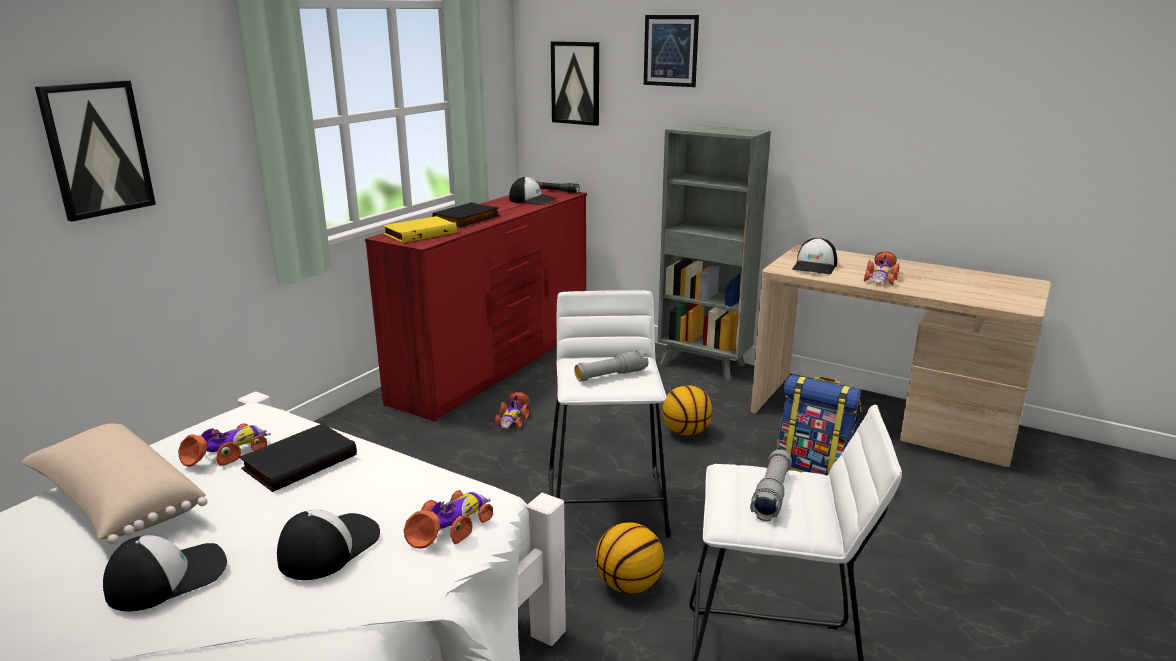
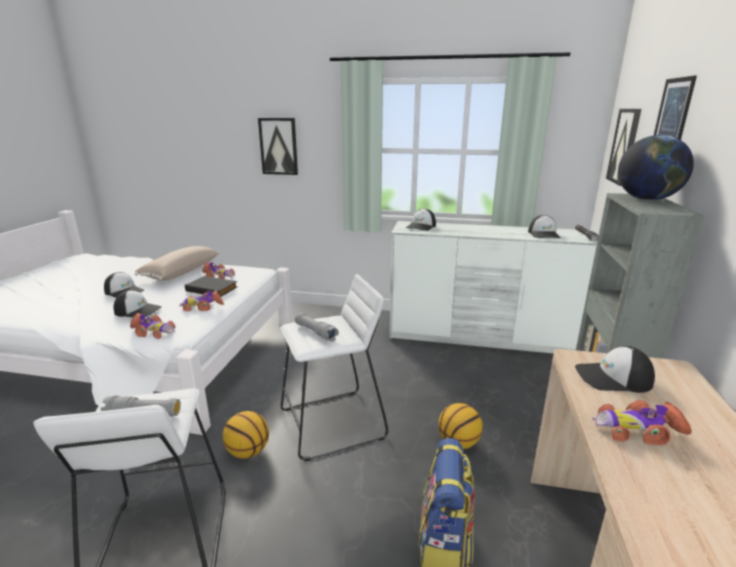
camera: 70 degrees right, 0 degrees up
(420, 233) = (421, 226): yellow book -> cap
(467, 219) = (466, 229): black book -> none
(497, 364) = (479, 337): red dresser -> white dresser
(513, 418) = (414, 361): toy car -> toy car (202, 306)
(704, 128) = (647, 199): none -> globe

